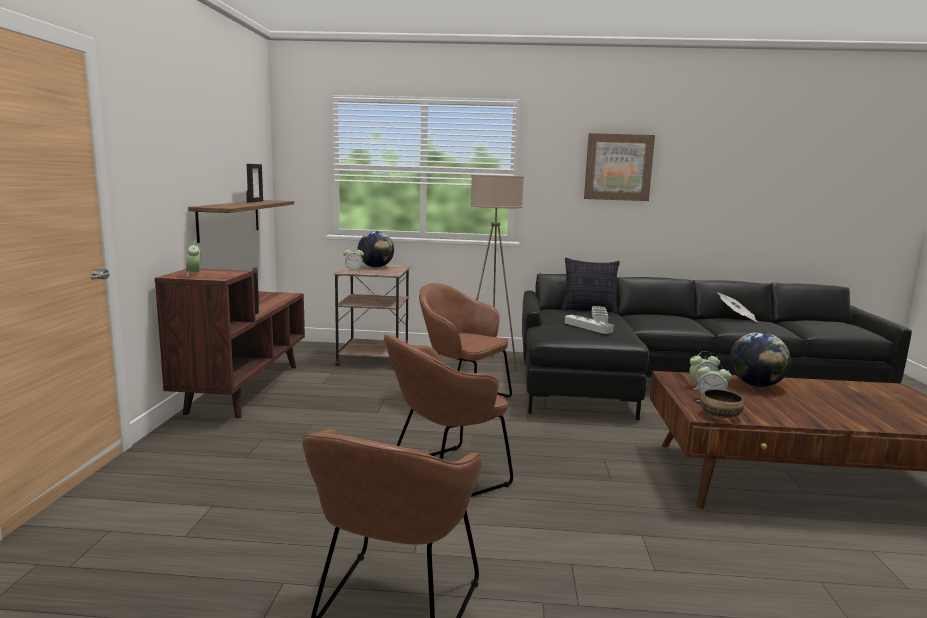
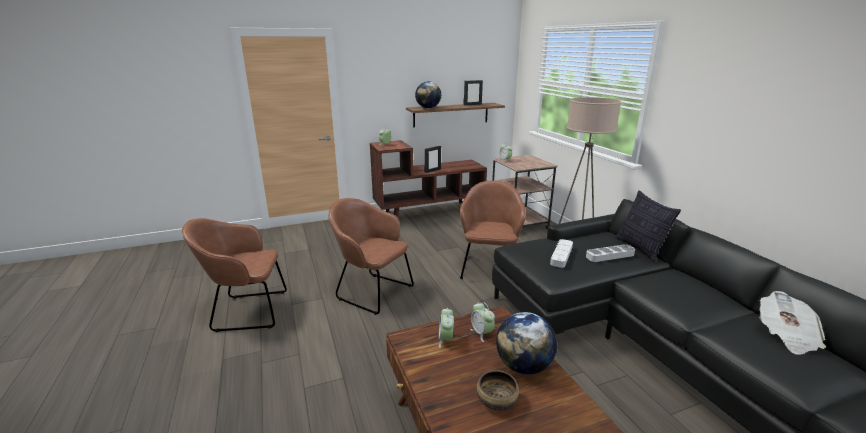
camera: 65 degrees right, 10 degrees up
(376, 267) = (532, 160): globe -> globe (428, 108)
(618, 167) = (750, 100): picture -> none
(720, 414) = (413, 346): bowl -> bowl (497, 400)

